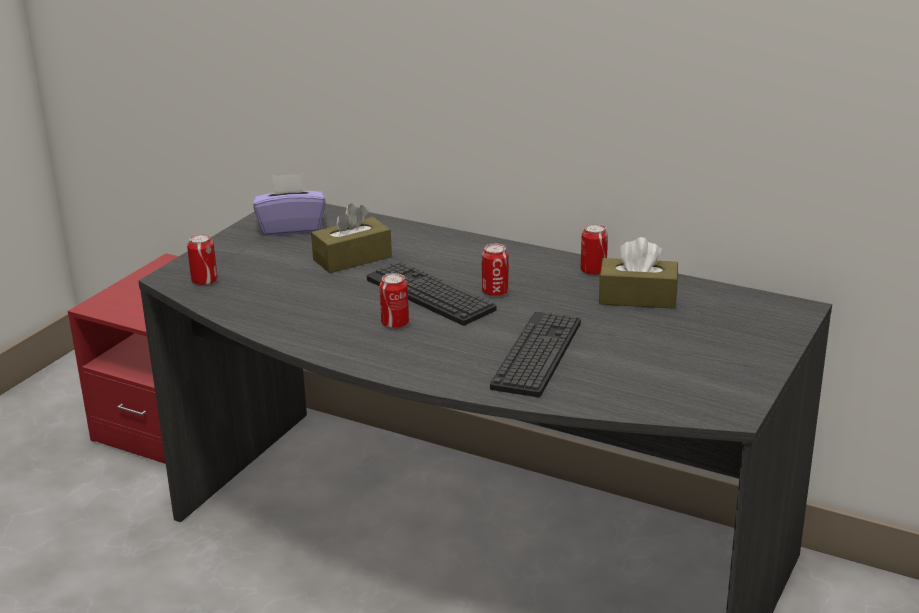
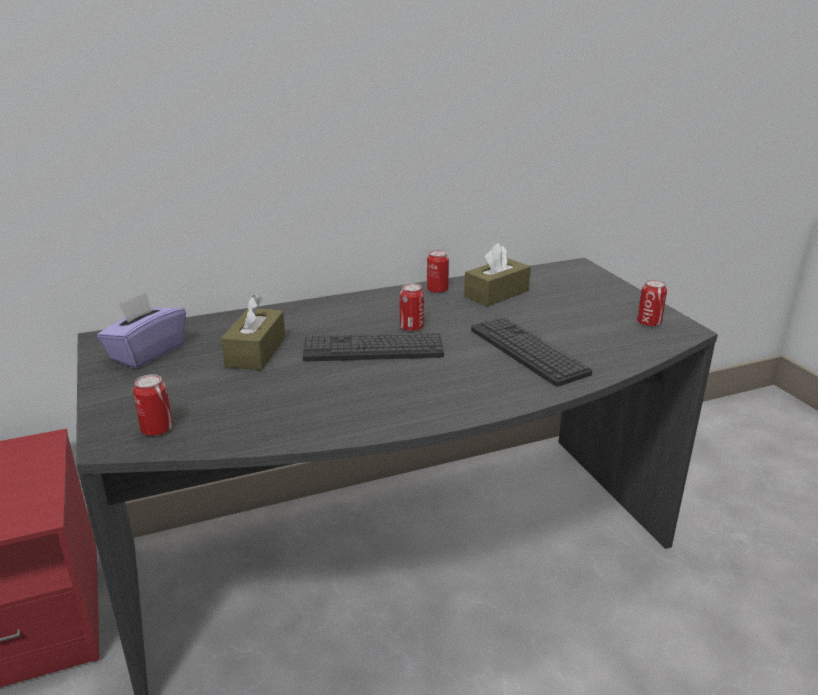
camera: 50 degrees left, 0 degrees up
(395, 323) = (397, 379): can -> can (648, 323)

